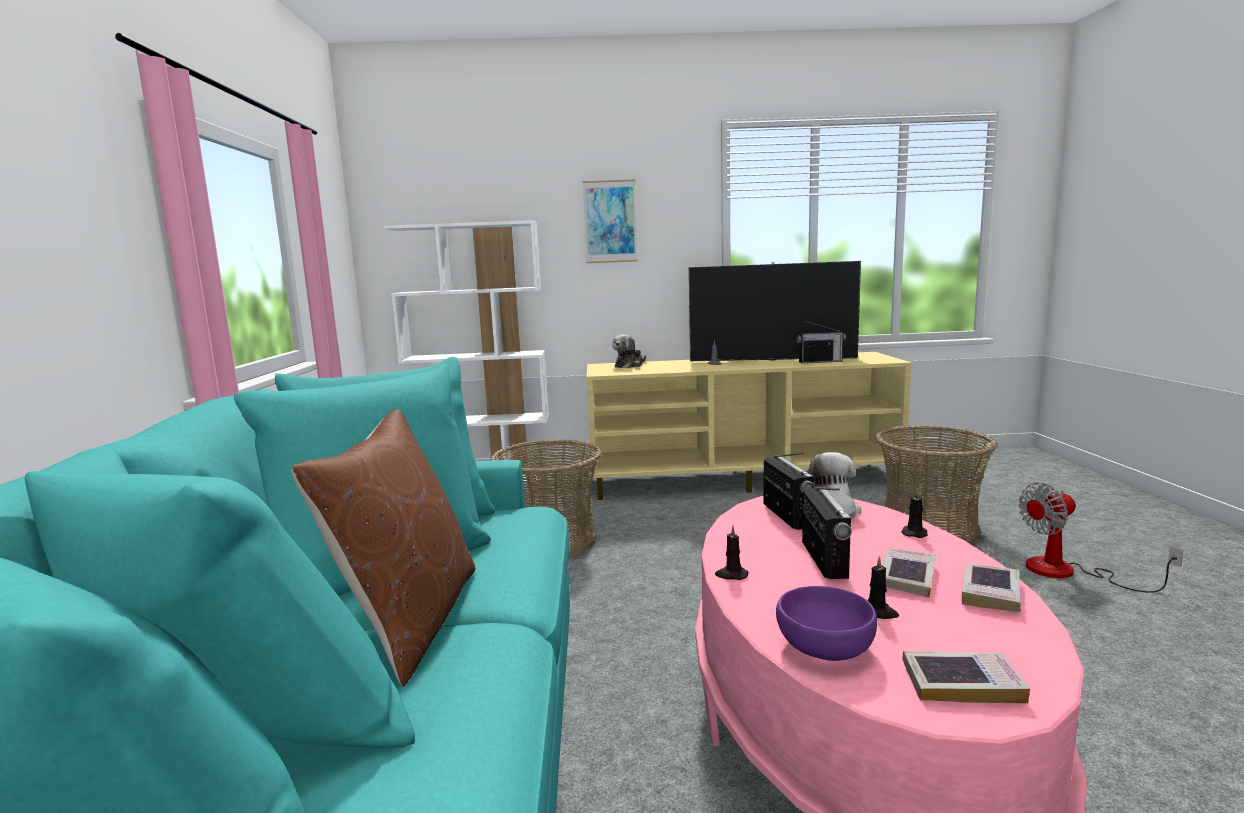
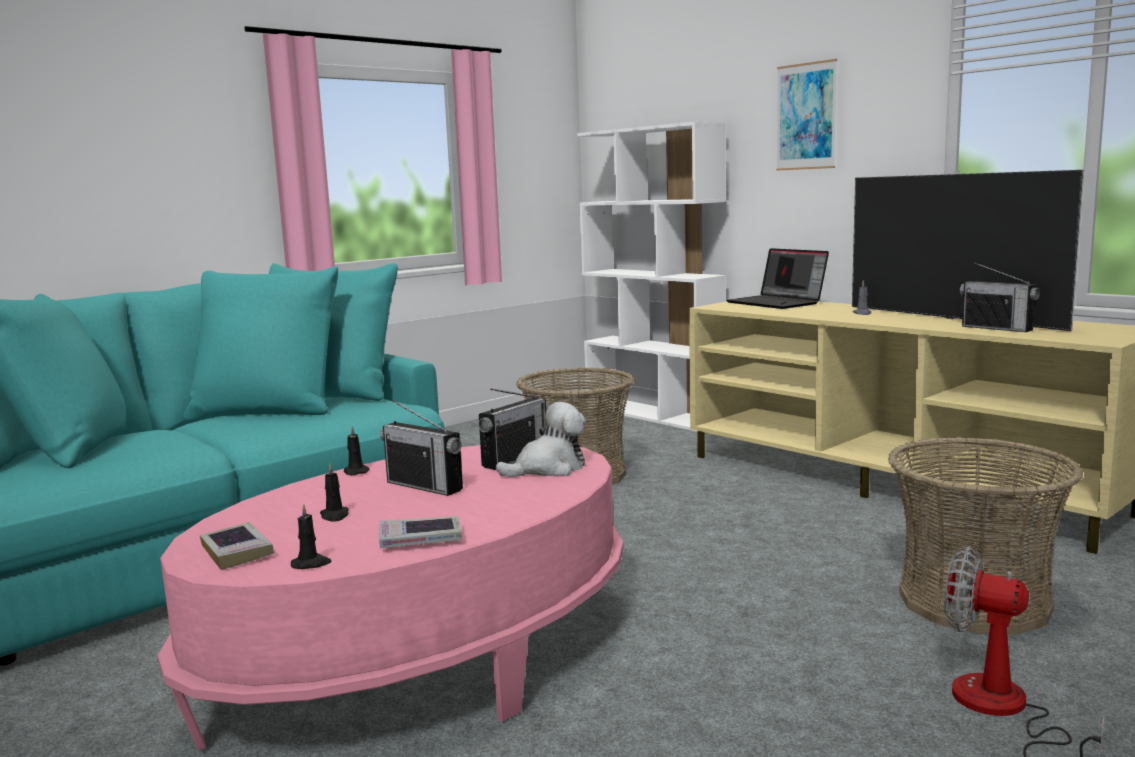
camera: 50 degrees right, 0 degrees up
(411, 620) = (194, 433): brown pillow -> none
(630, 365) = (777, 303): plush toy -> laptop
(824, 559) = (424, 486): radio -> radio turned 75 degrees clockwise
(825, 648) = (257, 514): purple bowl -> none
(907, 577) = (421, 512): book -> none
(914, 533) = (539, 498): black candle -> black candle (311, 564)

